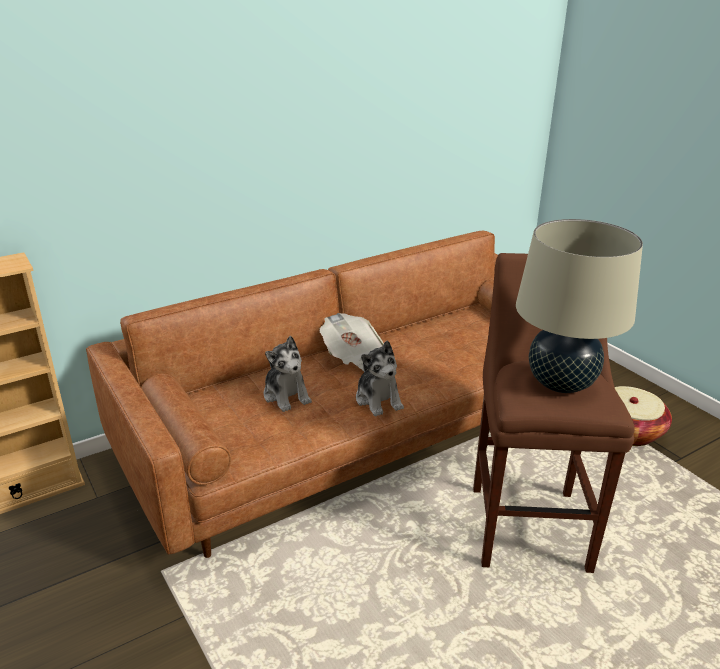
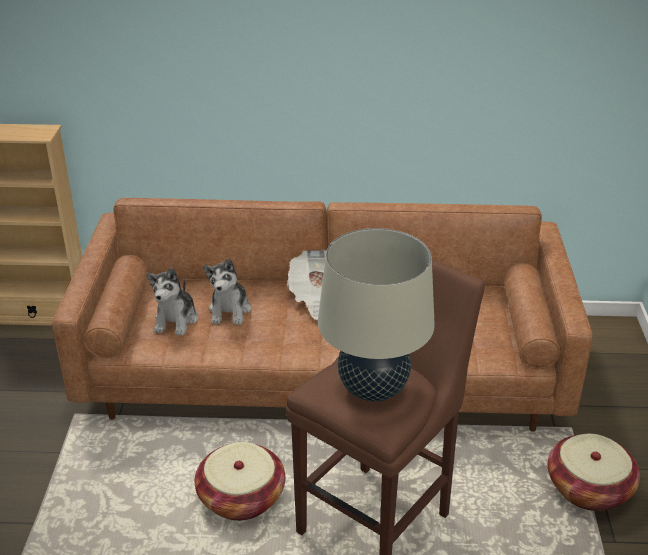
camera: 35 degrees right, 5 degrees up
(378, 400) = (297, 345): plush toy -> plush toy (176, 320)
(406, 564) = (241, 498): none -> basket

